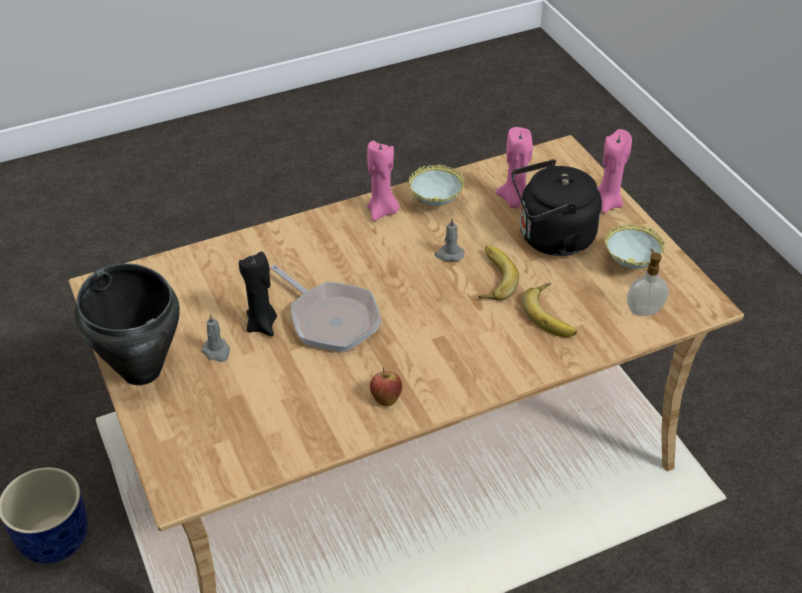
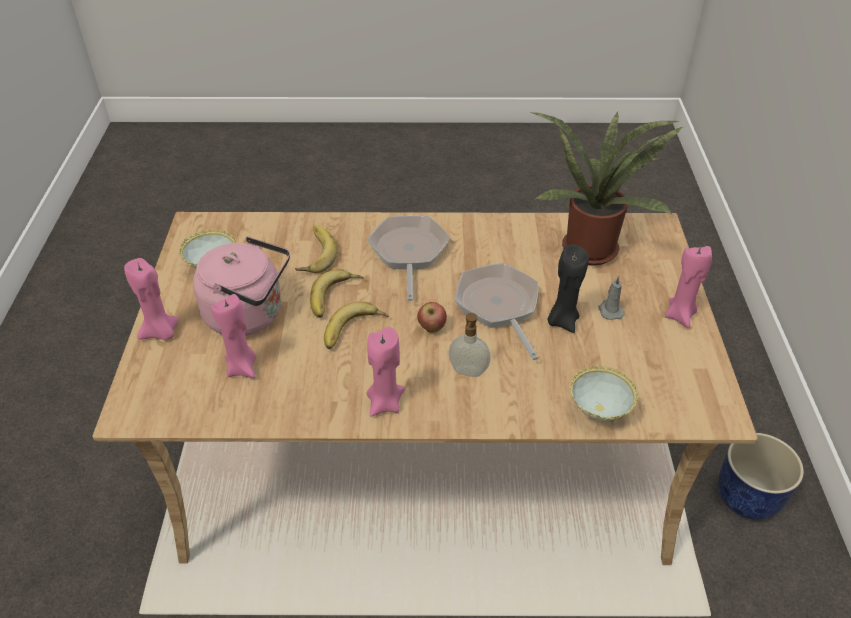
camera: 155 degrees left, 0 degrees up
(142, 370) = (680, 315): black cooking pot -> pink candle
(257, 427) = (592, 246): none -> potted plant
(386, 398) = (486, 236): apple -> apple (432, 328)
(435, 205) = (324, 391): bowl -> bowl (598, 413)
(449, 254) = (354, 331): grey candle -> banana
(457, 347) = (408, 253): none -> frying pan
(551, 238) = (249, 315): black kettle -> pink kettle
(643, 310) = (243, 234): soap dispenser -> soap dispenser (468, 372)

